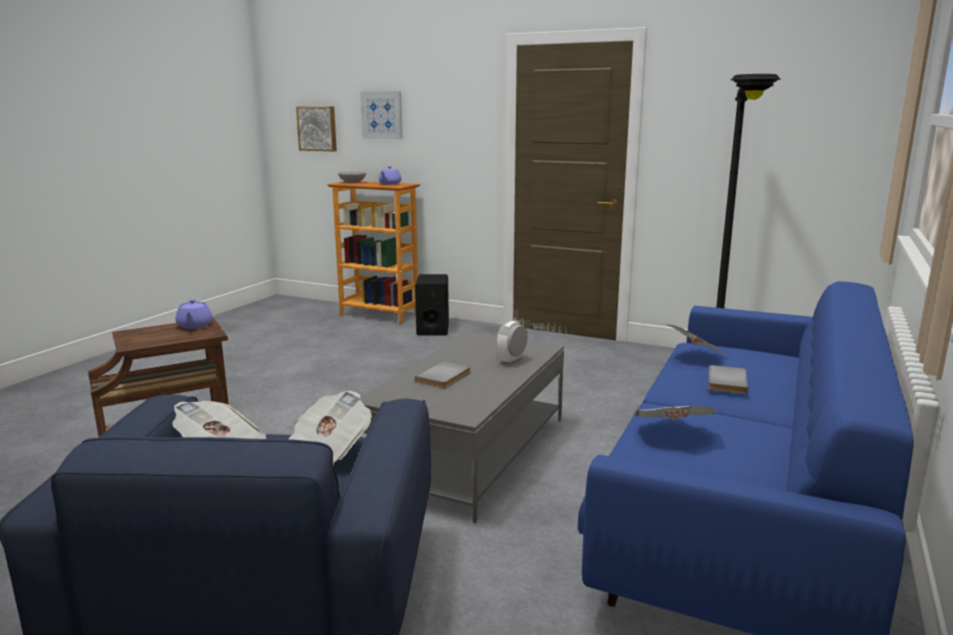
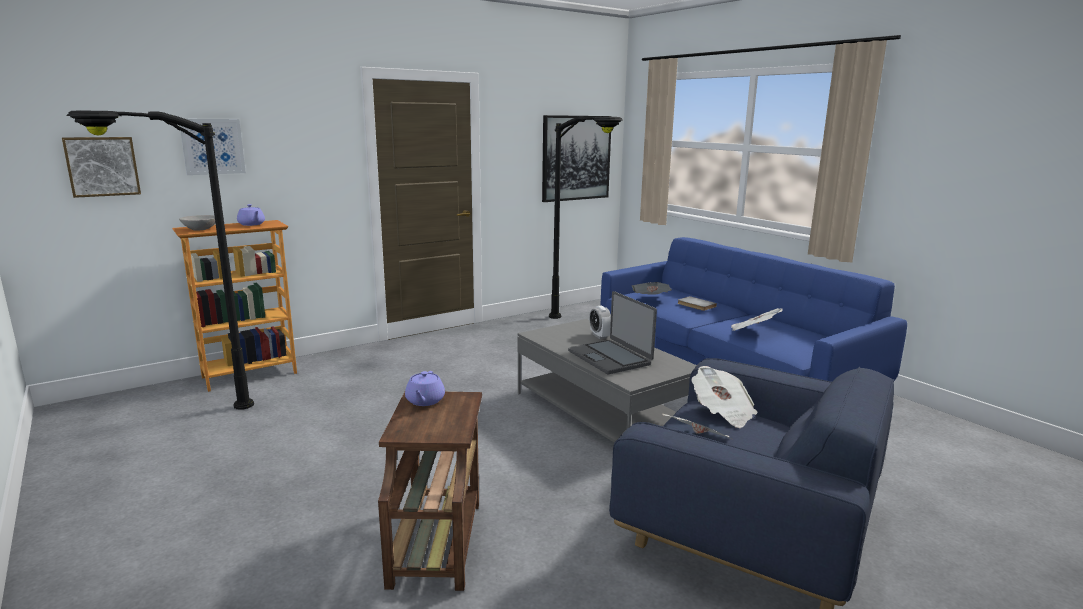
camera: 60 degrees left, 0 degrees up
(194, 326) = (425, 401): purple teapot -> purple teapot turned 75 degrees clockwise
(297, 321) = (177, 415): none -> black floor lamp
(432, 329) = (336, 365): black speaker -> none
(445, 377) = (610, 358): grey book -> laptop
(807, 143) = (576, 158): none -> picture

